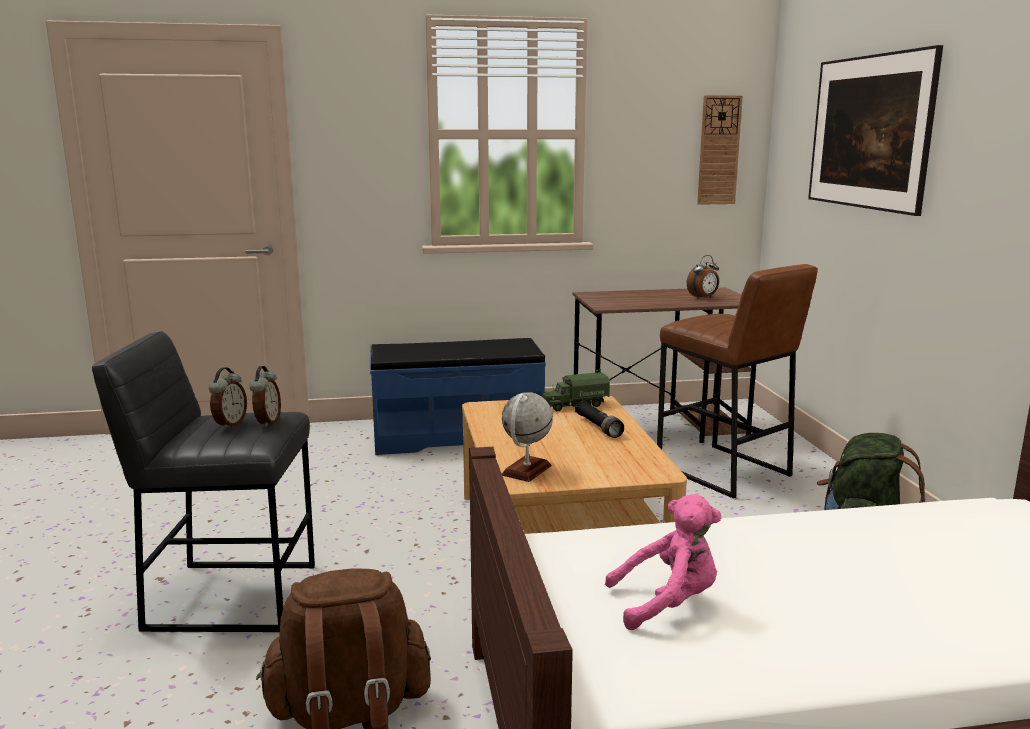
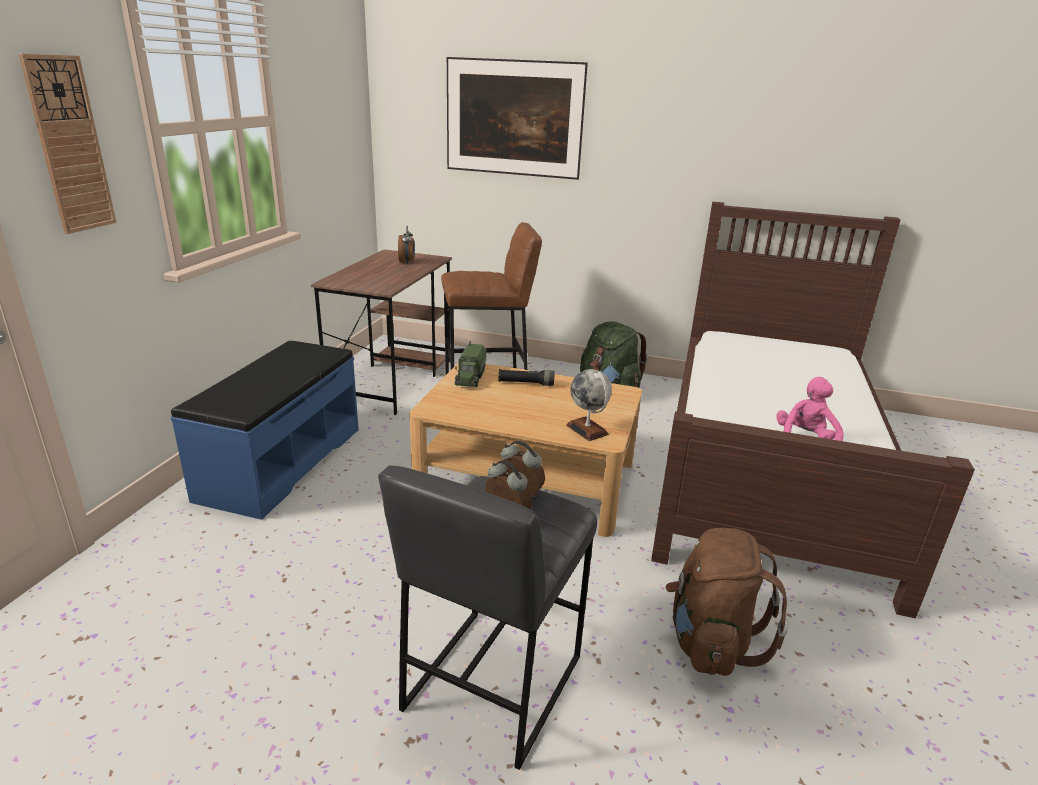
camera: 65 degrees left, 10 degrees up
(719, 150) = (349, 129): wall clock -> wall clock (69, 145)

